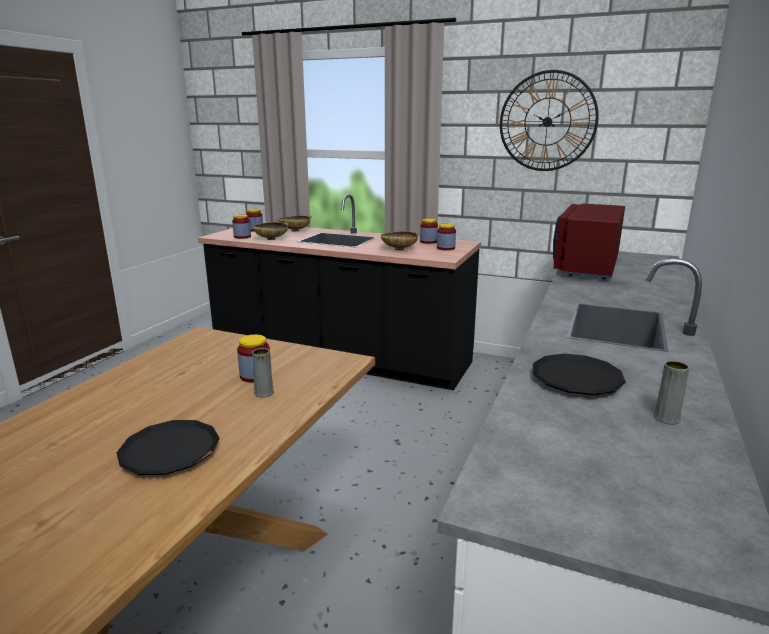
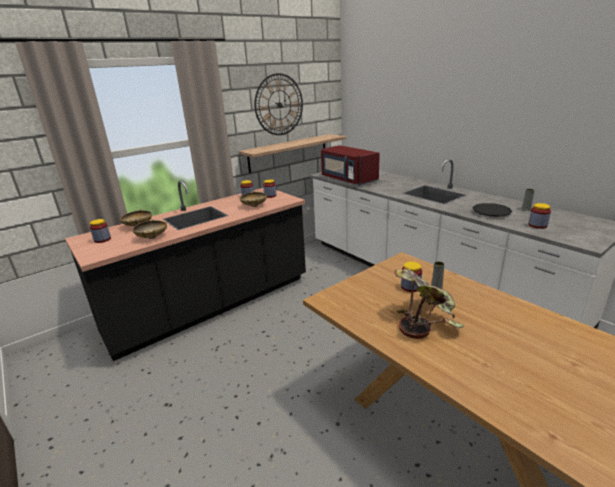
camera: 60 degrees left, 5 degrees up
(165, 394) = (424, 319): none -> potted plant
(170, 453) = (503, 321): black plate -> none
(242, 237) = (121, 247): jar -> jar (537, 225)
(551, 202) = (288, 152): none -> shelf

